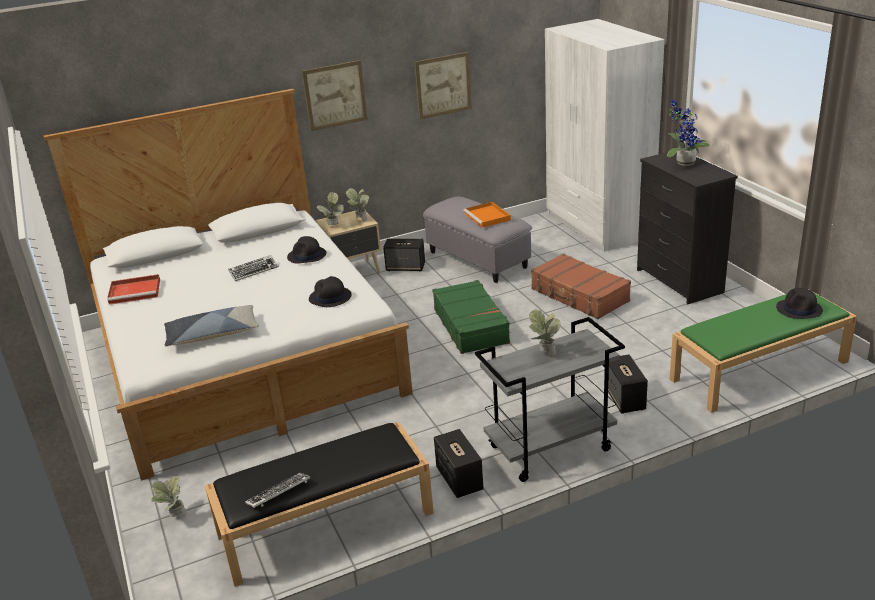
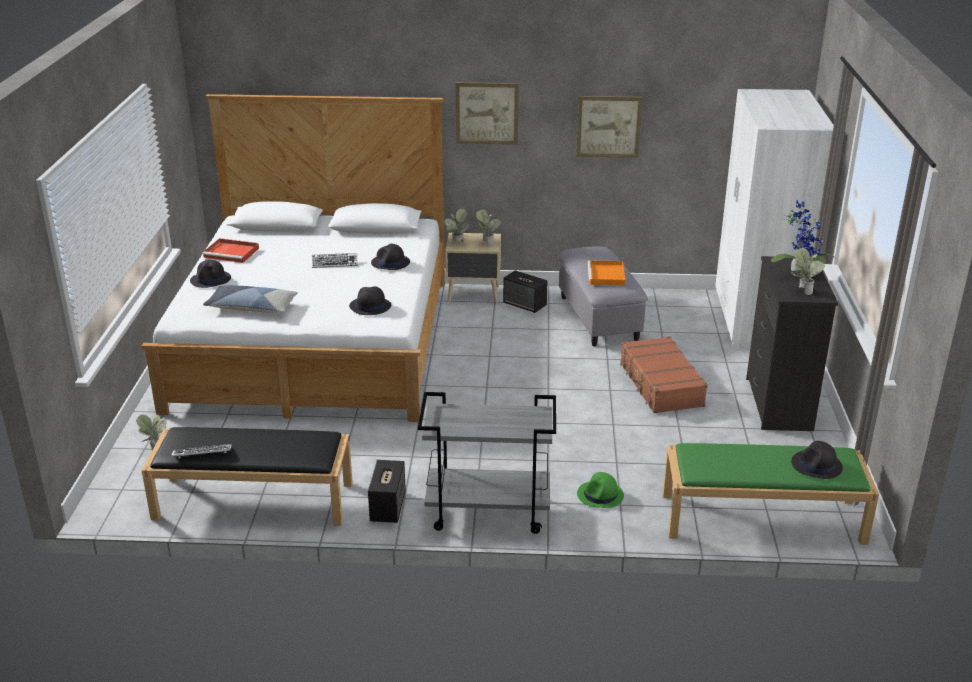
camera: 25 degrees right, 0 degrees up
(140, 322) = (211, 280): none -> black hat
(471, 326) = (529, 379): green suitcase -> none
(544, 353) = (489, 414): potted plant -> potted plant (802, 290)
(625, 399) = (600, 495): speaker -> green hat

